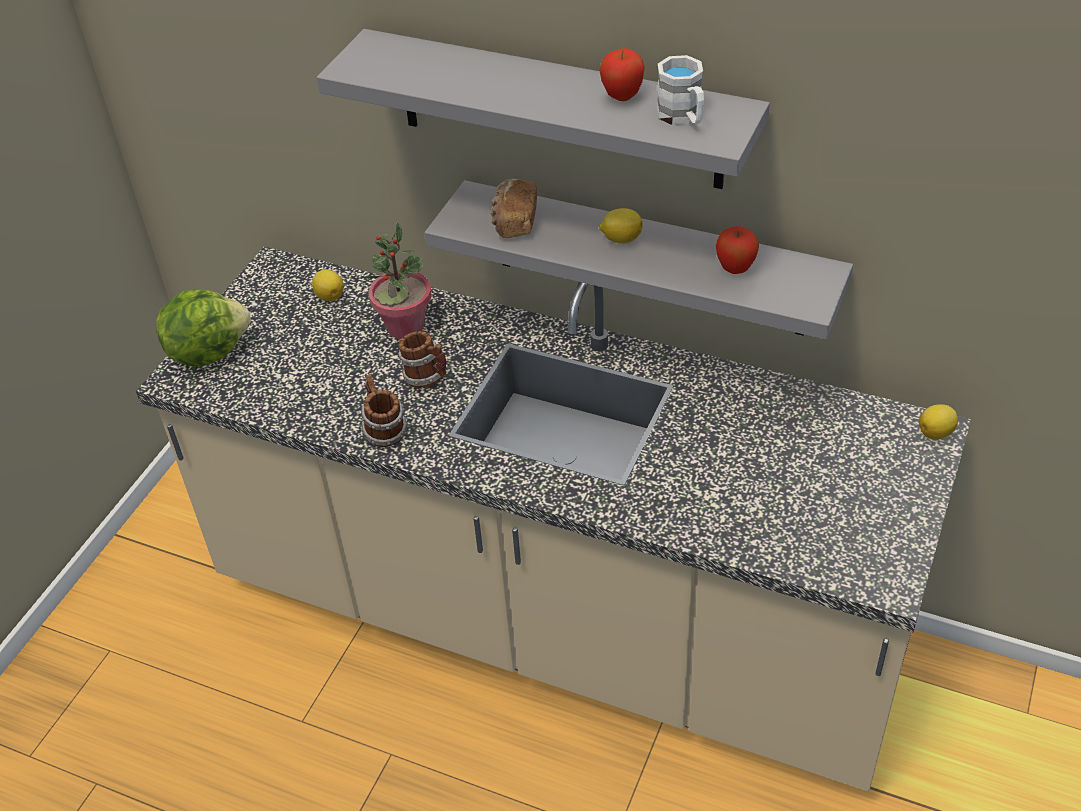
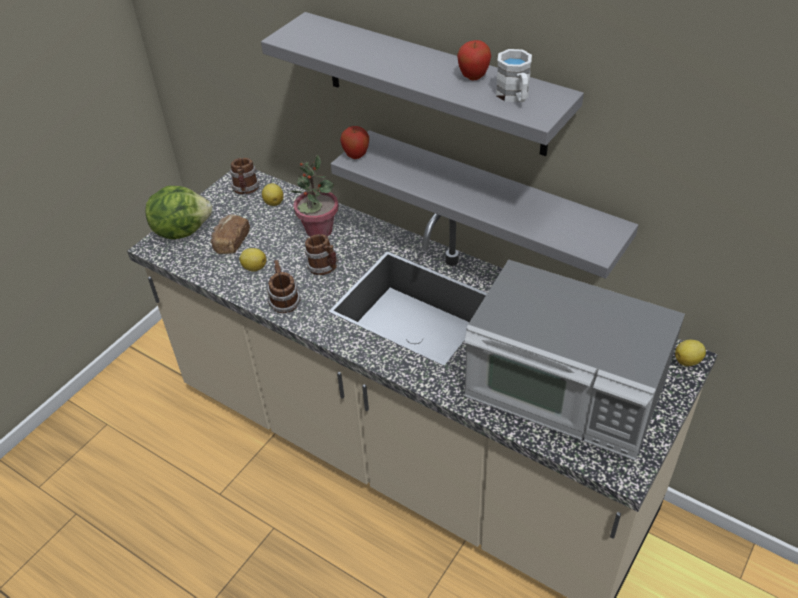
camera: 10 degrees right, 0 degrees up
(285, 284) = (246, 190): none -> mug
(514, 222) = (395, 163): bread -> bread (231, 243)
(621, 239) = (469, 185): lemon -> lemon (254, 267)
(735, 269) = (547, 217): apple -> apple (356, 156)
(789, 497) = (564, 393): none -> microwave

